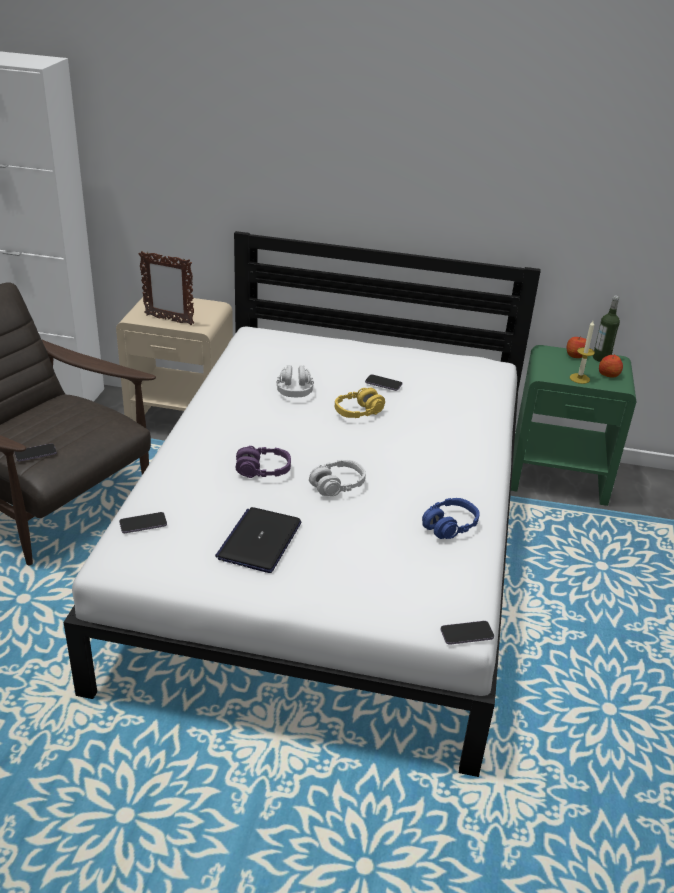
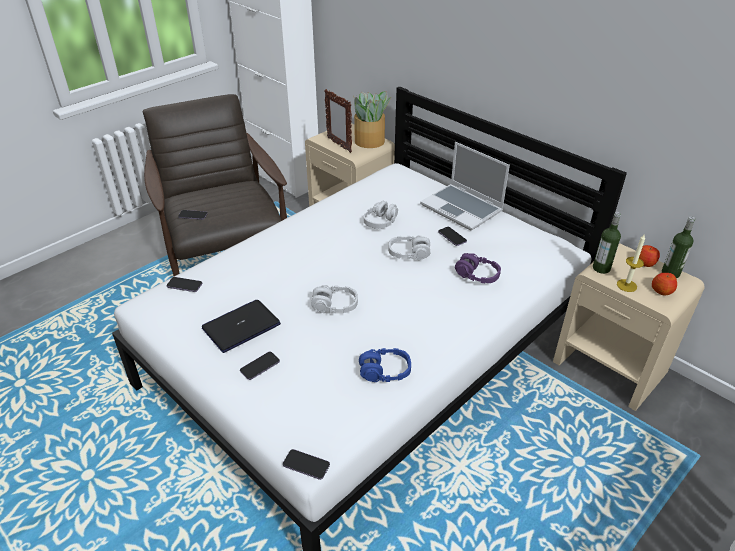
camera: 35 degrees right, 5 degrees up
(201, 308) = (370, 142): none -> potted plant
(263, 470) = (296, 275): purple headphones -> purple headphones (477, 275)
(325, 569) = (260, 366): none -> phone
(358, 412) = (409, 253): yellow headphones -> grey headphones
(364, 353) = (462, 208): none -> laptop
(546, 370) = (601, 268): none -> bottle
(559, 477) = (610, 367): green nightstand -> beige nightstand

